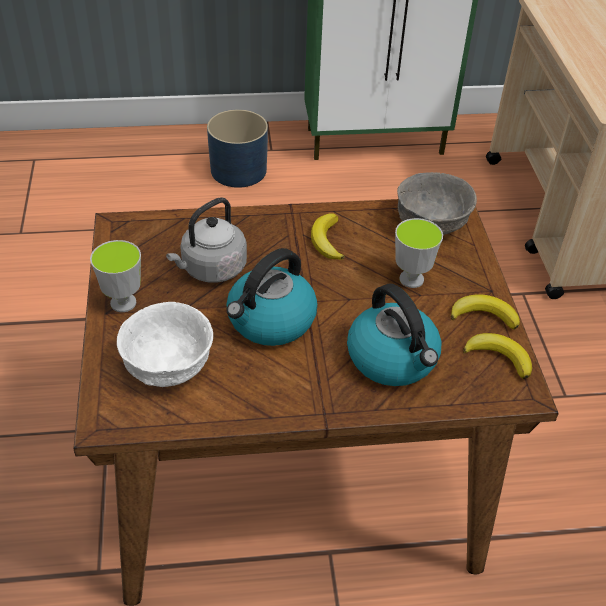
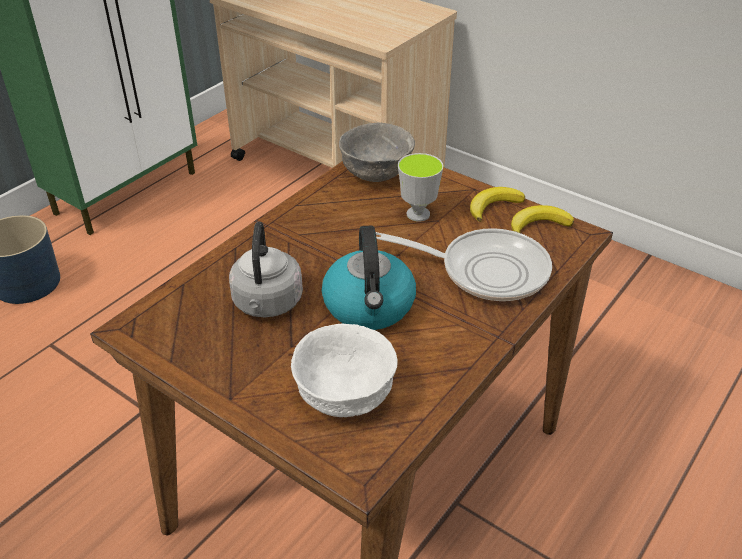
camera: 45 degrees left, 5 degrees down
(123, 303) = (233, 380): cup -> none
(326, 240) = (323, 227): banana -> none
(393, 359) = (484, 270): kettle -> frying pan

